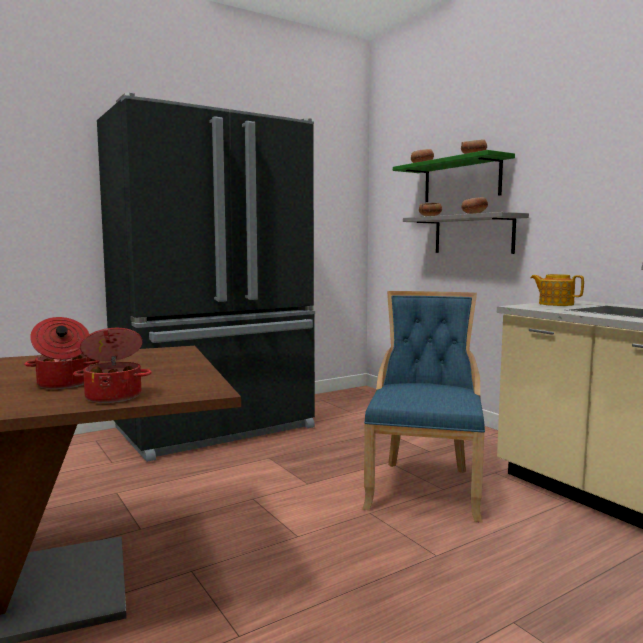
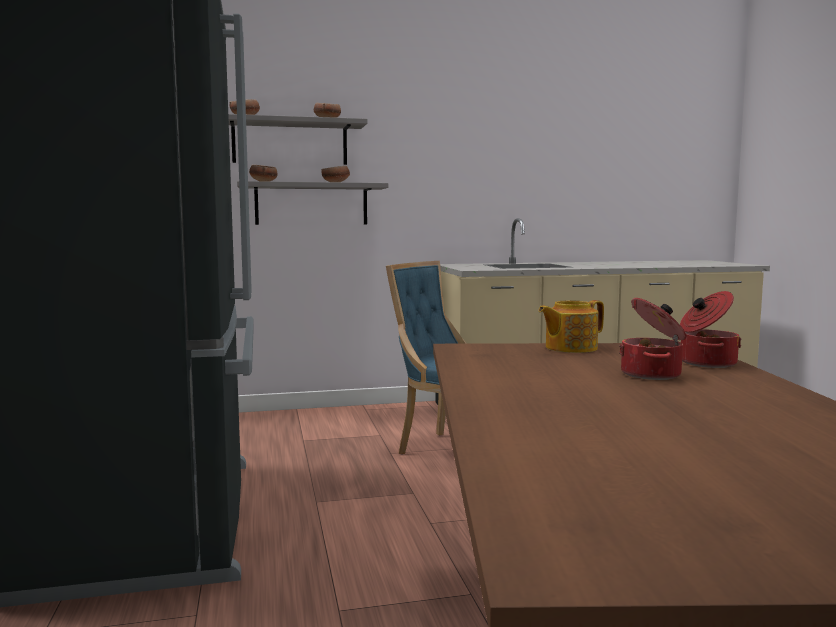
camera: 70 degrees left, 0 degrees up
(461, 180) = (290, 142): green shelf -> grey shelf
(555, 304) = (464, 266): teapot -> teapot (569, 348)

